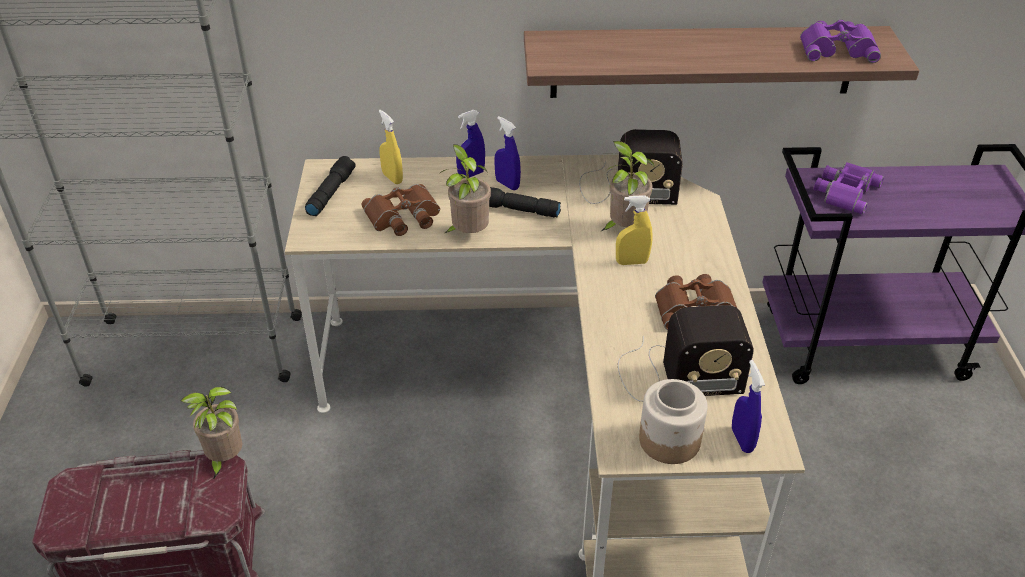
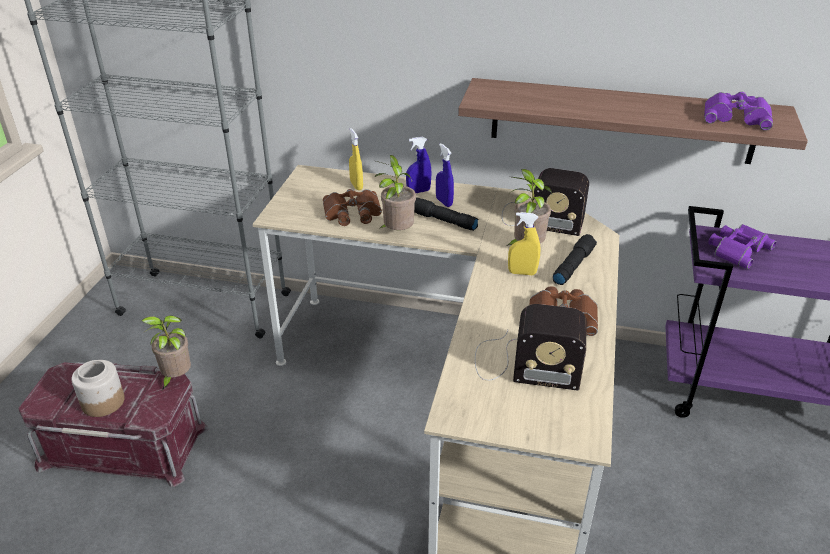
camera: 15 degrees right, 5 degrees down
(330, 192) = (305, 189): black flashlight -> black flashlight (572, 265)
(669, 441) = (496, 416): jar -> jar (102, 402)
(742, 440) = (561, 427): blue spray bottle -> none

